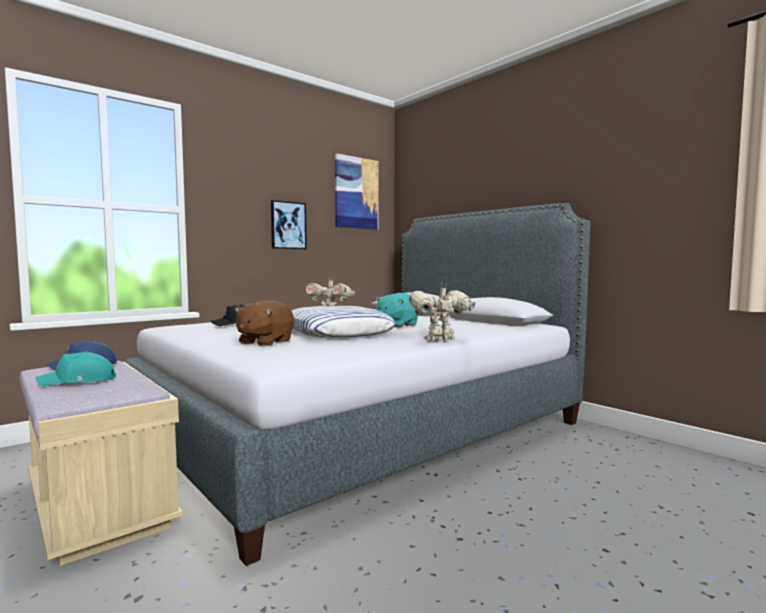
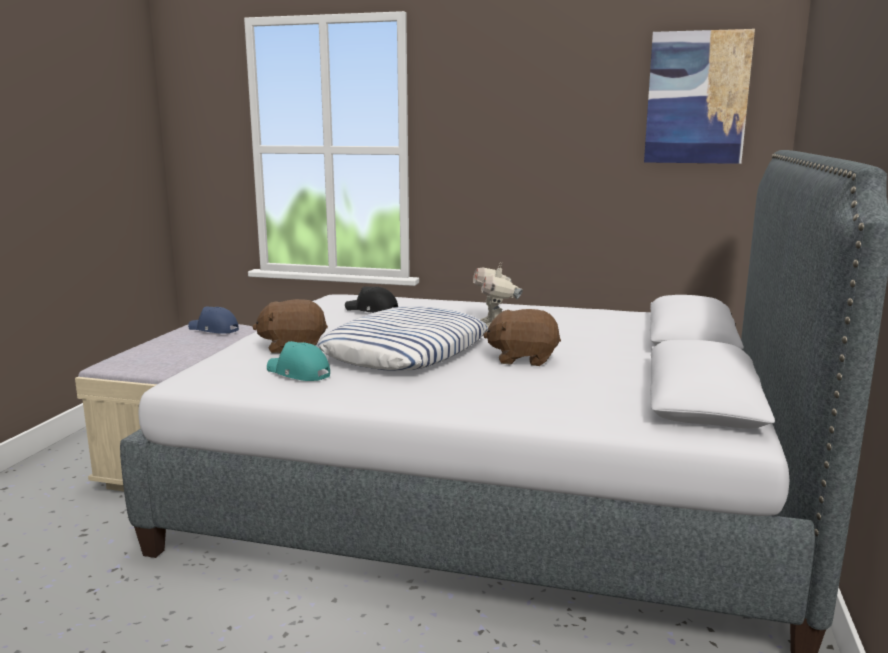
camera: 55 degrees right, 10 degrees up
(78, 381) = (163, 346): turquoise cap -> turquoise cap (298, 373)
(288, 225) = (553, 163): picture -> none
(397, 325) = (523, 359): turquoise plush toy -> brown plush toy
(440, 340) = (421, 406): toy robot -> none

